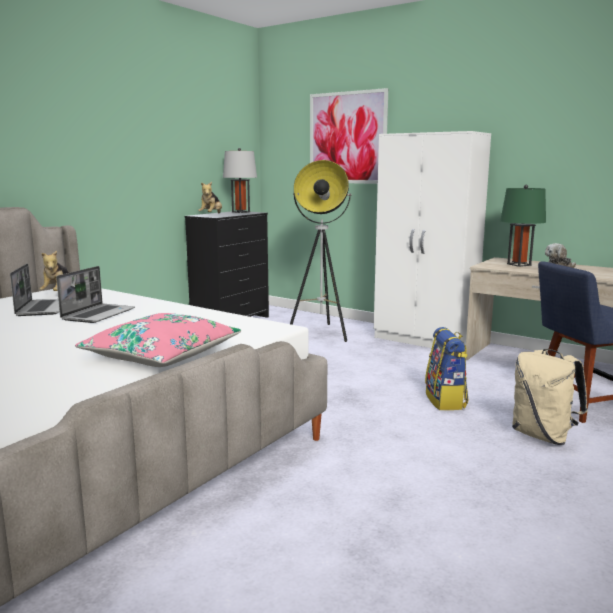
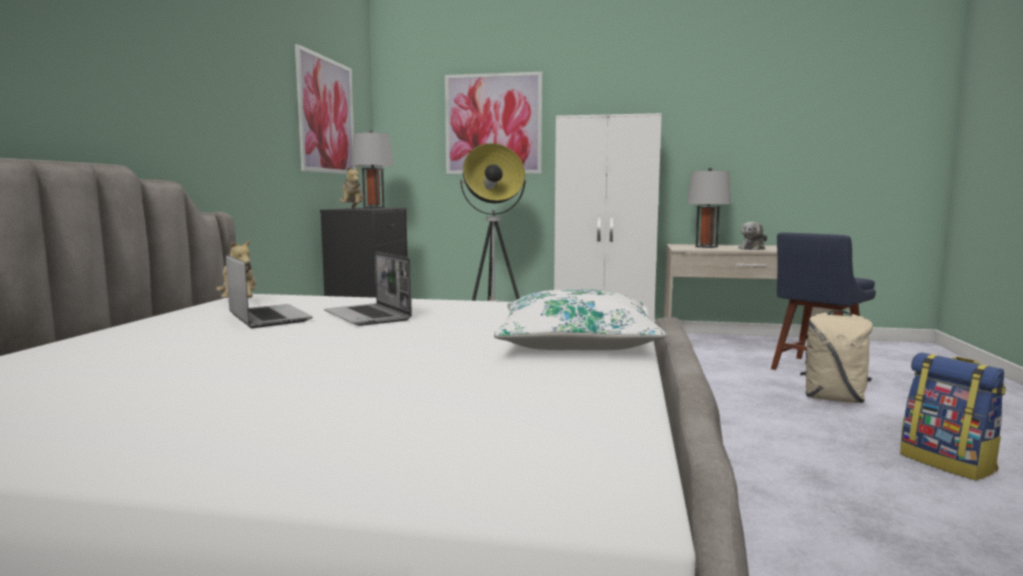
camera: 25 degrees left, 5 degrees down
(98, 314) = (369, 316): laptop -> laptop turned 150 degrees clockwise
(162, 355) = (576, 342): pink pillow -> white pillow
(197, 139) = (326, 116): none -> picture
(446, 401) = (711, 384): backpack -> backpack (948, 463)
(519, 264) = (706, 247): green table lamp -> grey table lamp

